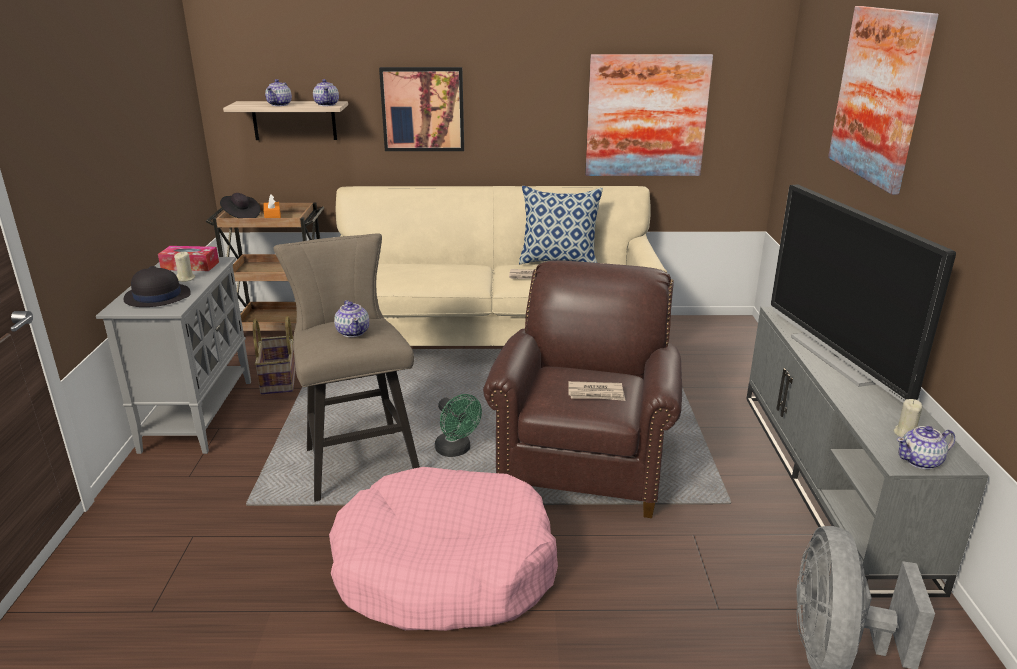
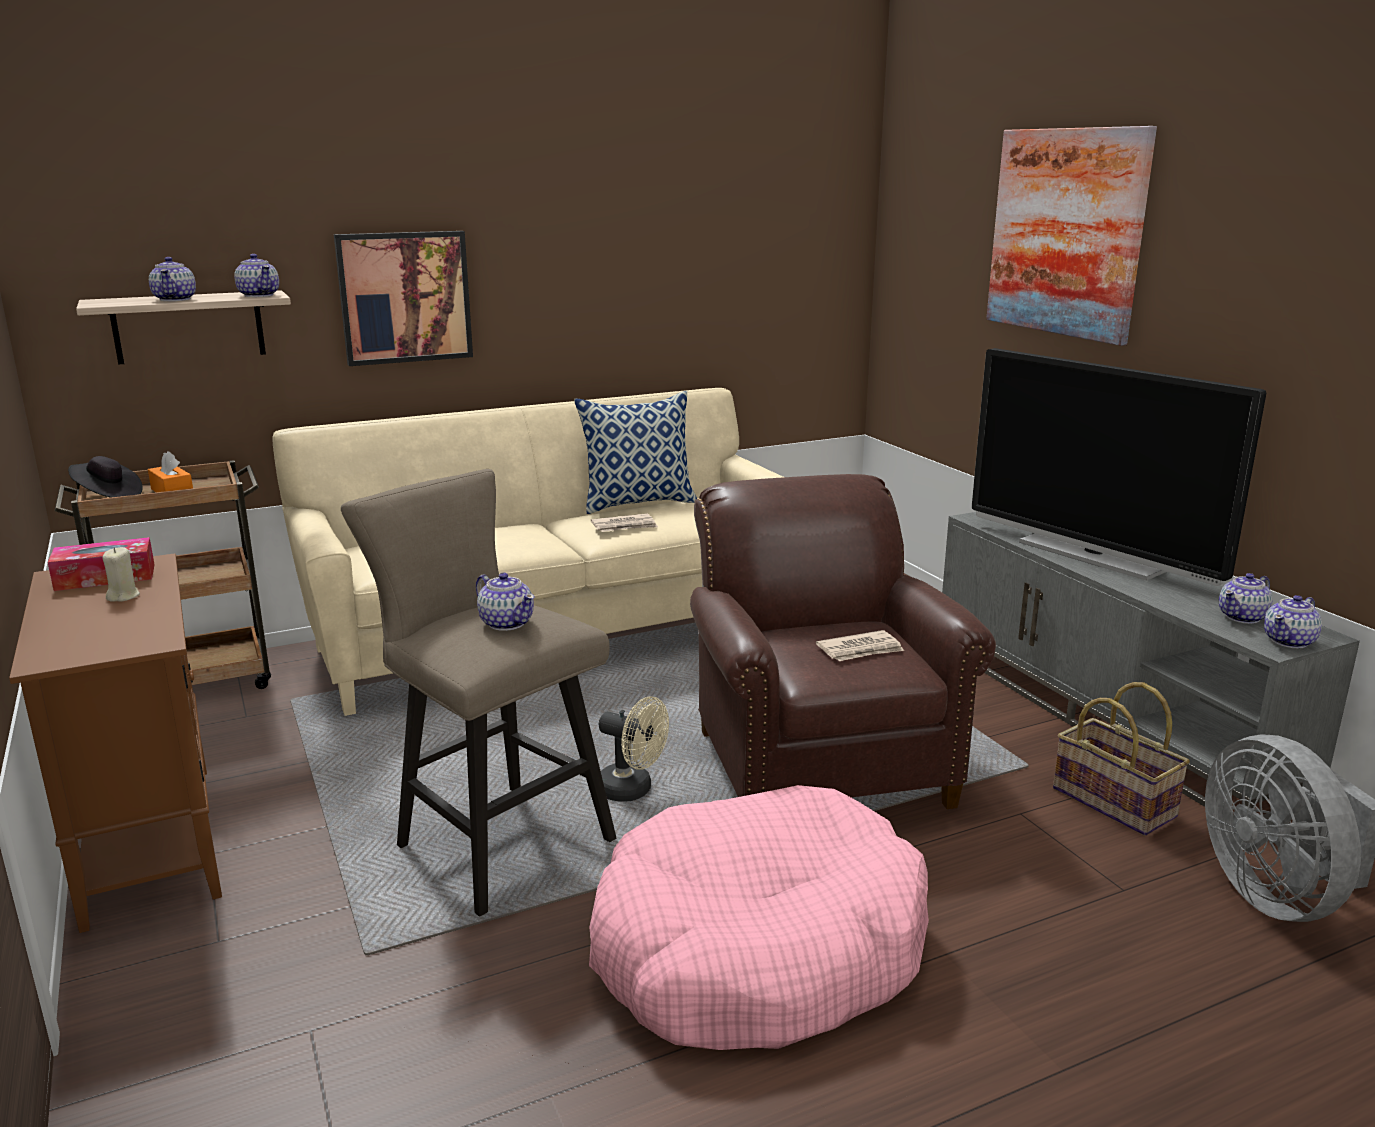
camera: 25 degrees left, 5 degrees down
(157, 297) = (101, 630): black hat -> none
(198, 414) = (149, 841): grey cabinet -> brown cabinet
(280, 379) = (256, 757): basket -> basket (1115, 802)
(456, 451) = (632, 791): green fan -> beige fan
(646, 116) = (716, 291): picture -> none
(904, 433) = (1243, 617): beige candle -> teapot

